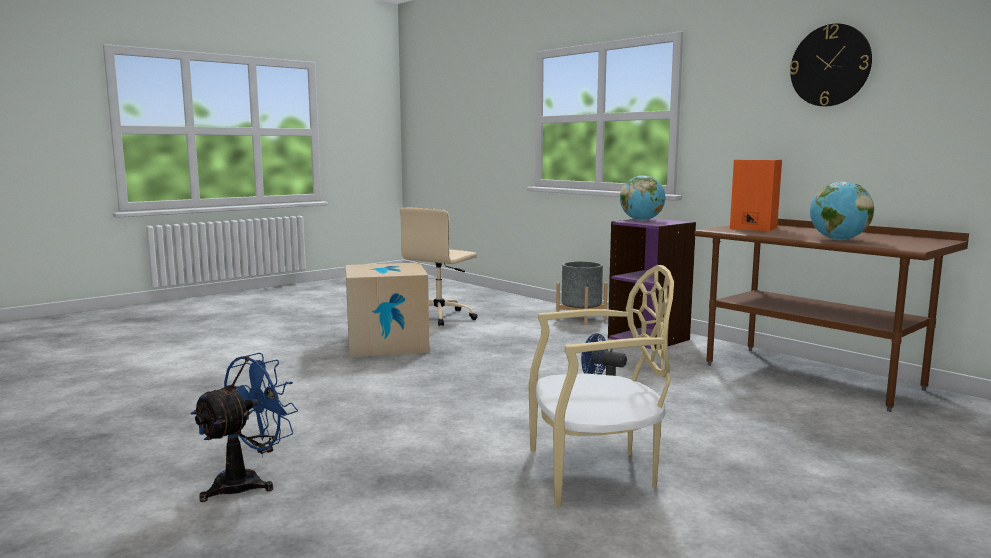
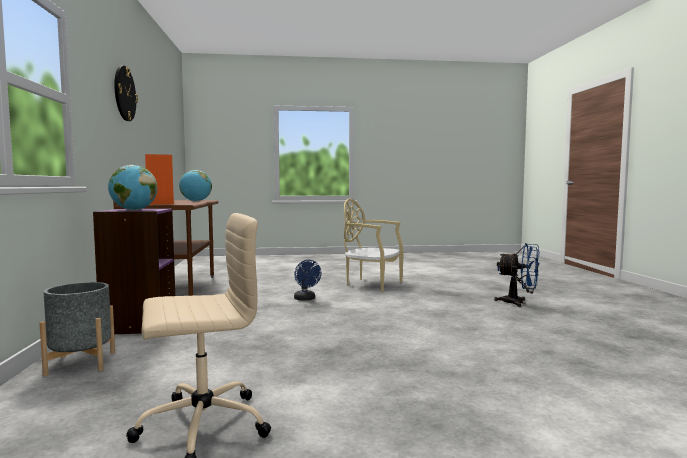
camera: 145 degrees left, 5 degrees down
(247, 482) = (518, 303): blue fan -> blue fan turned 135 degrees counterclockwise
(387, 344) = (363, 379): cardboard box -> none

